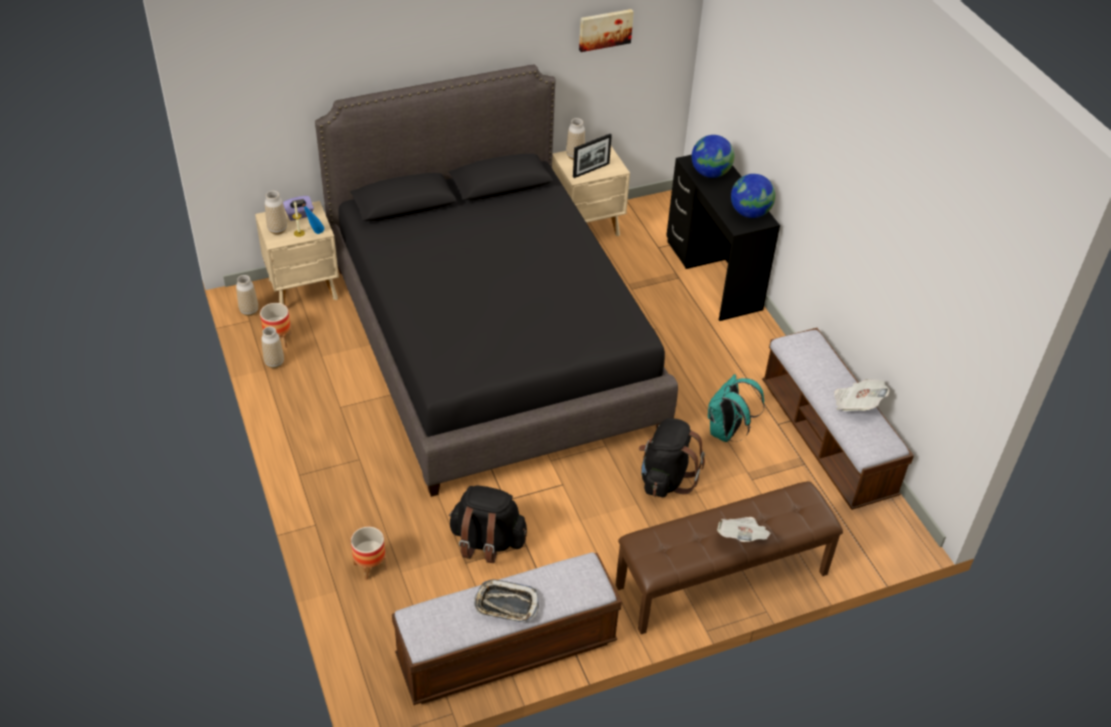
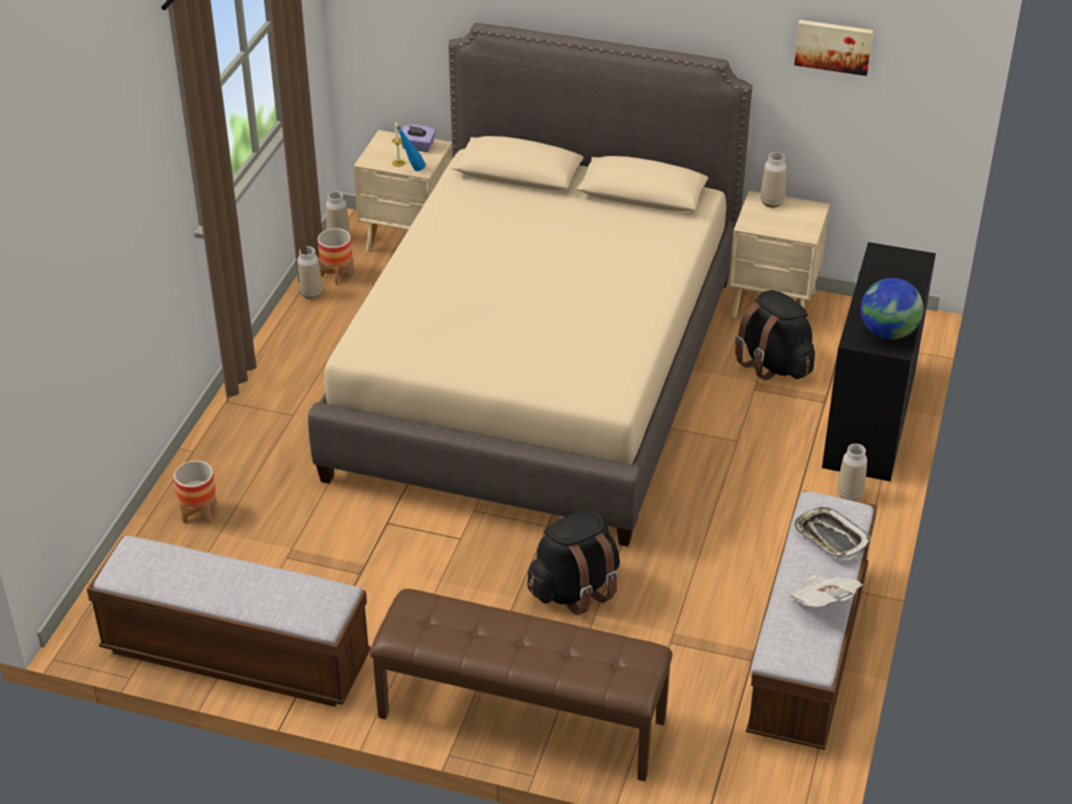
camera: 40 degrees right, 5 degrees down
(277, 230) = (382, 152): vase -> vase (849, 494)
(487, 541) = (327, 549): black backpack -> black backpack (774, 364)
(492, 344) = (538, 374): black bed -> beige bed
(506, 604) = (223, 584): tray -> tray (830, 538)
(591, 170) = (773, 224): picture frame -> none
(710, 173) = (890, 273): globe -> none
(726, 432) = (696, 581): turquoise backpack -> none
(741, 538) = (520, 656): newspaper -> none

